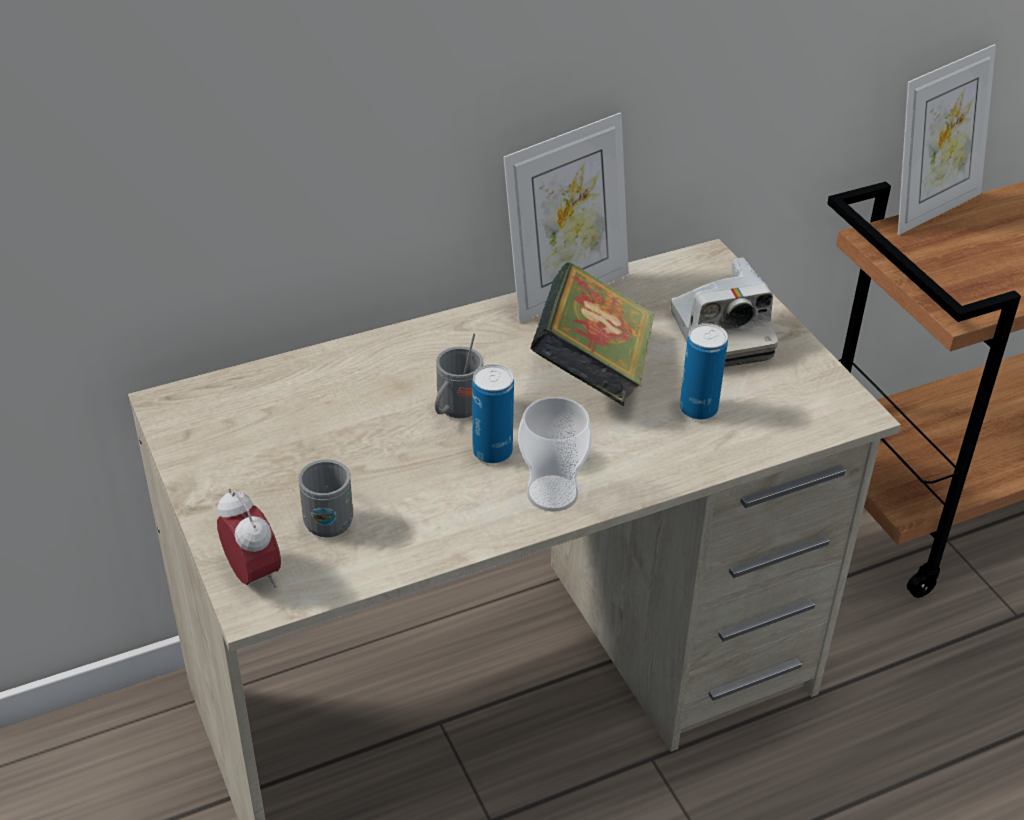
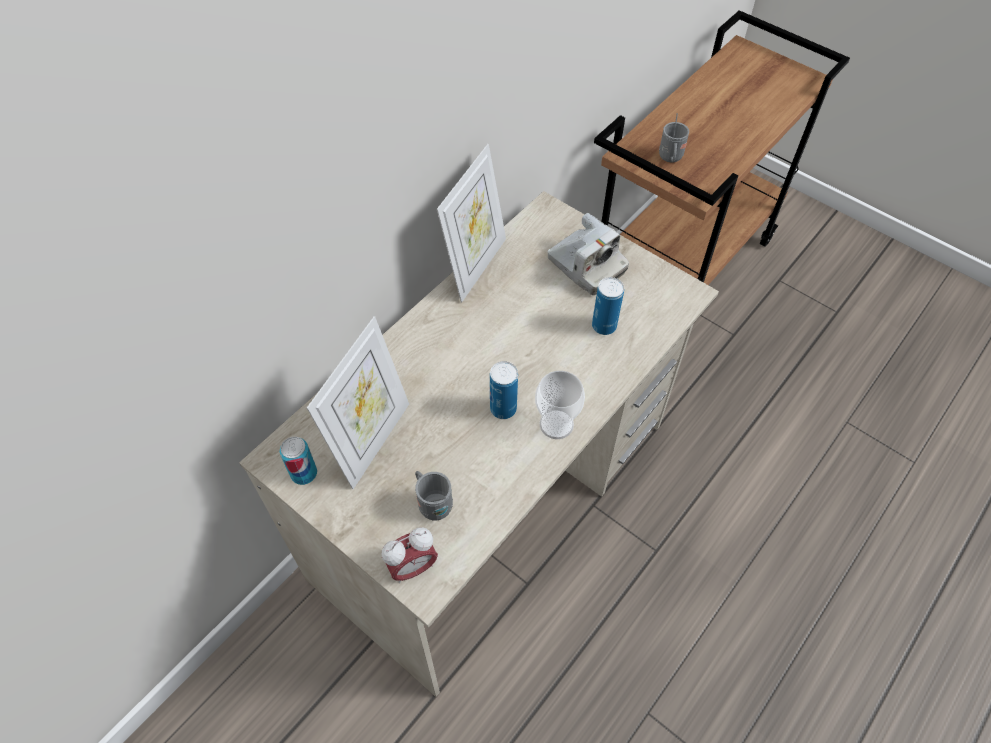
camera: 25 degrees left, 15 degrees up
(194, 431) = (304, 473): none -> can
(253, 575) = (412, 567): alarm clock -> alarm clock turned 120 degrees clockwise
(456, 411) = (463, 387): grey mug -> grey mug (670, 159)
(592, 371) = (527, 322): book -> none
(930, 208) = (644, 121): picture frame -> picture frame (372, 440)

